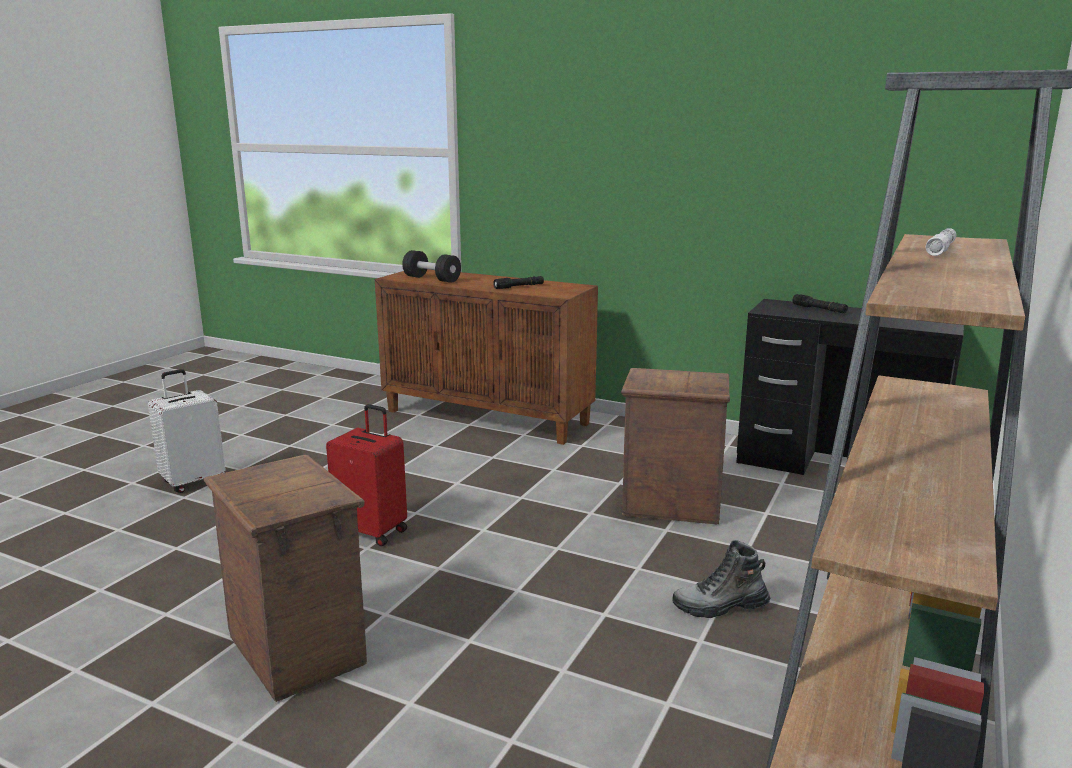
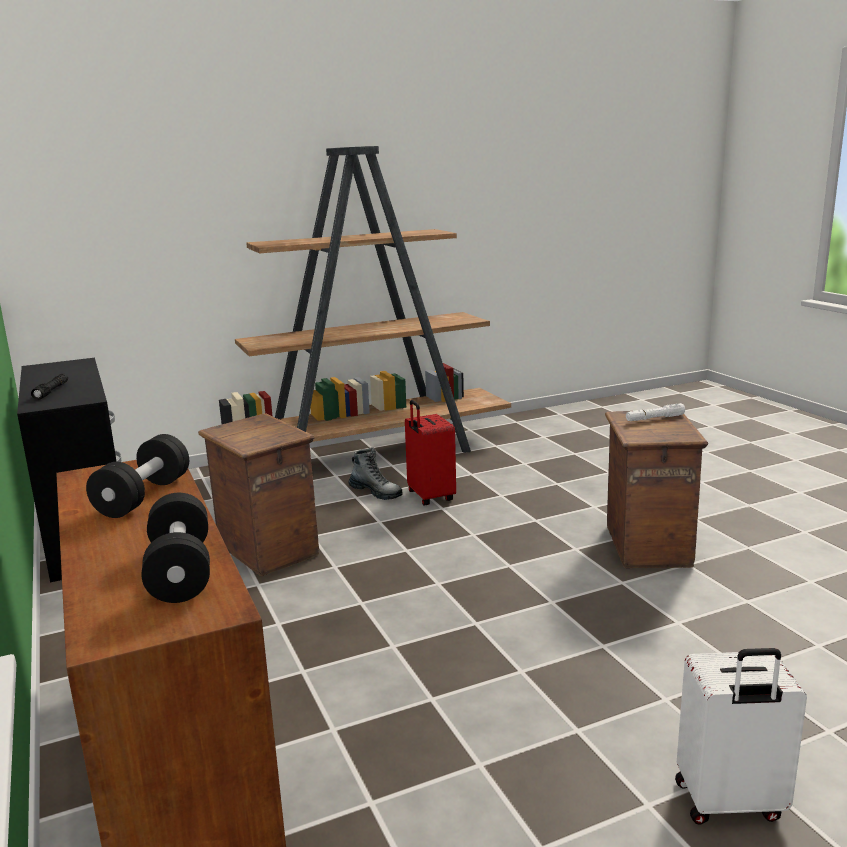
camera: 140 degrees left, 0 degrees up
(373, 531) = (533, 617): red suitcase -> red suitcase (429, 497)
(519, 287) = (143, 497): black flashlight -> black dumbbell
(941, 250) = (312, 240): white flashlight -> white flashlight (654, 418)

